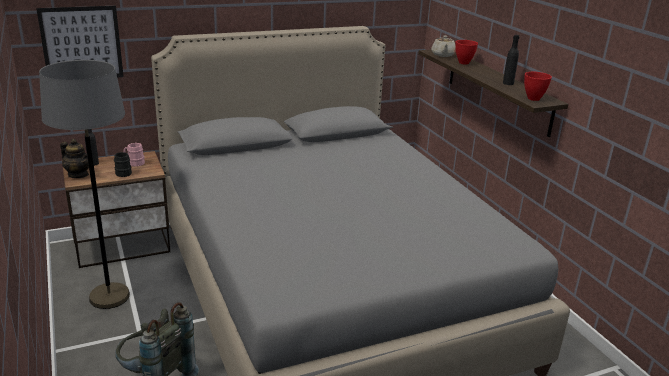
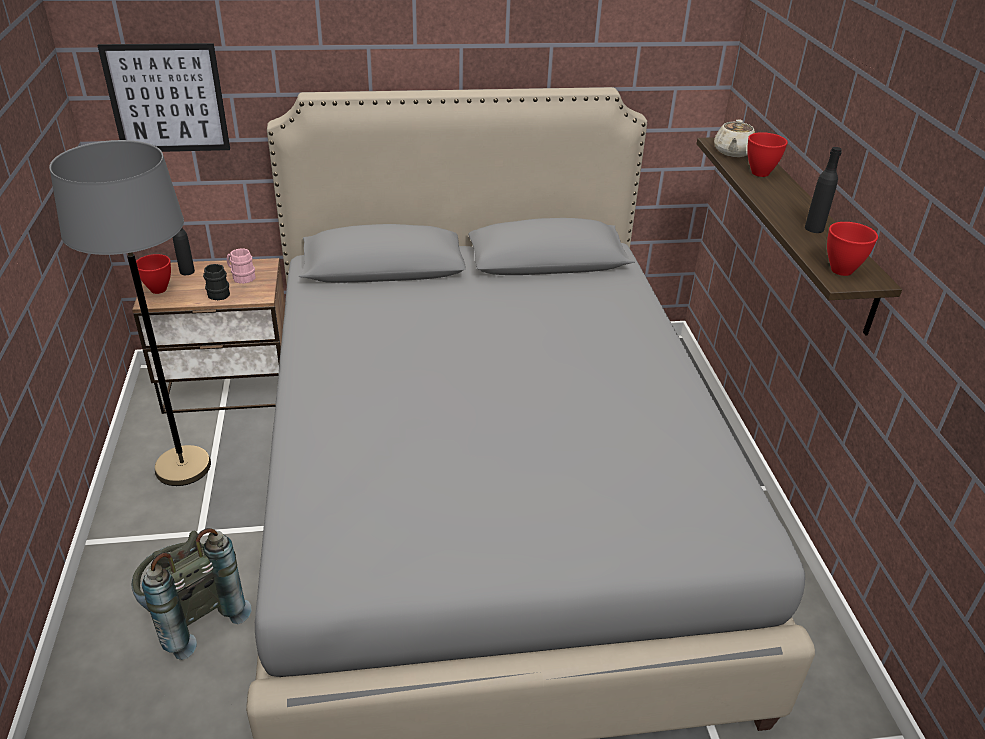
camera: 15 degrees right, 10 degrees up
(78, 174) = (159, 289): teapot -> red bowl

